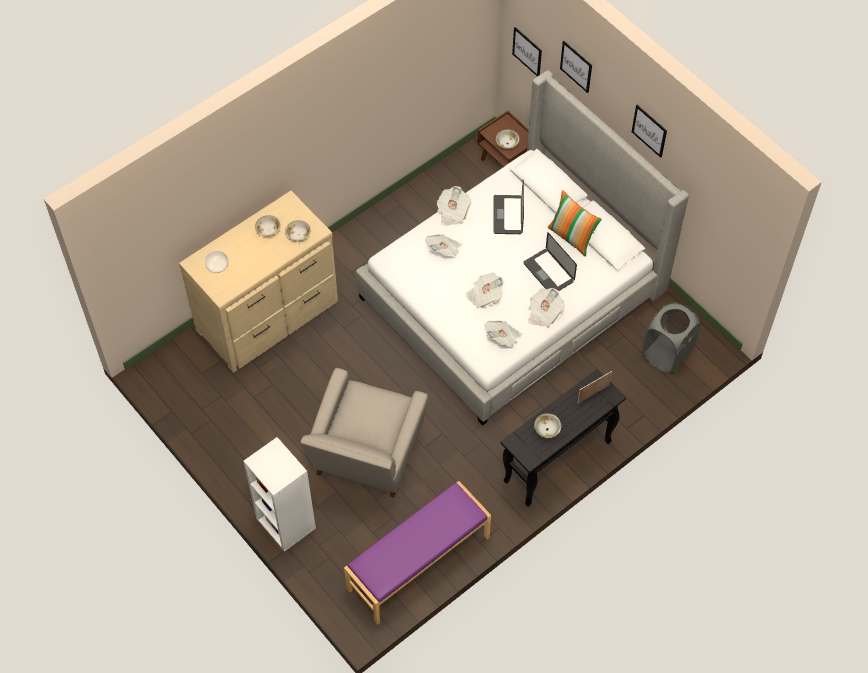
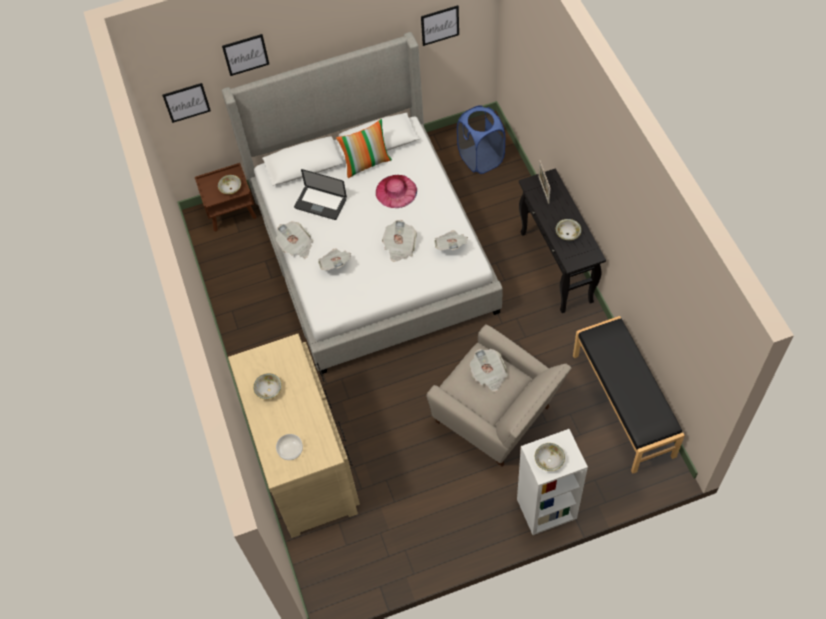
camera: 65 degrees left, 0 degrees up
(298, 235) = (288, 364): bowl -> bowl (549, 460)
(419, 563) = (623, 404): purple bench -> black bench
(543, 313) = (438, 207): newspaper -> newspaper (489, 375)
(548, 272) = (396, 191): laptop -> pink hat
(649, 130) = (345, 25): picture -> picture (440, 25)
(666, 354) = (480, 158): grey laundry basket -> blue laundry basket

